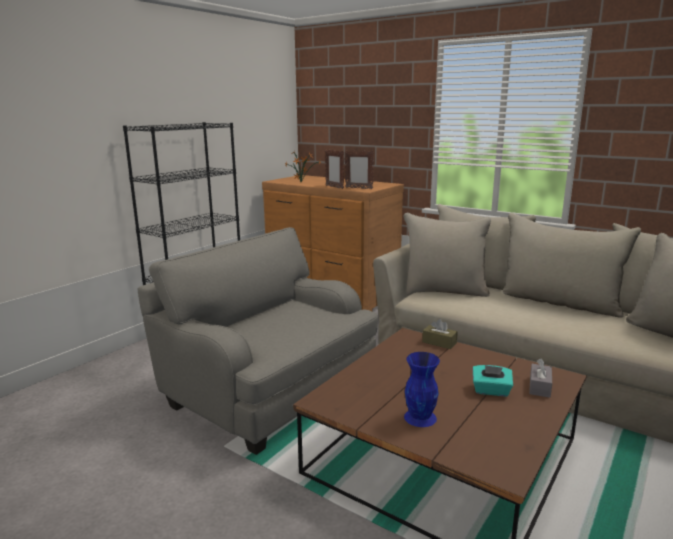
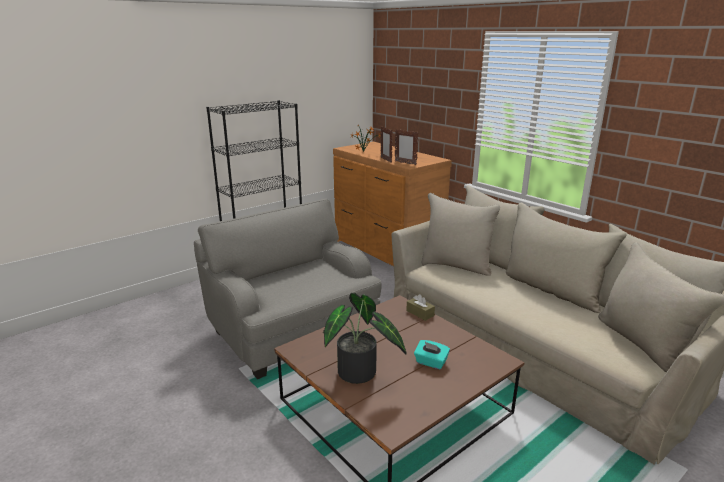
camera: 15 degrees right, 5 degrees up
(421, 417) = (359, 375): blue vase -> potted plant
(539, 387) = (474, 366): grey tissue box -> none

